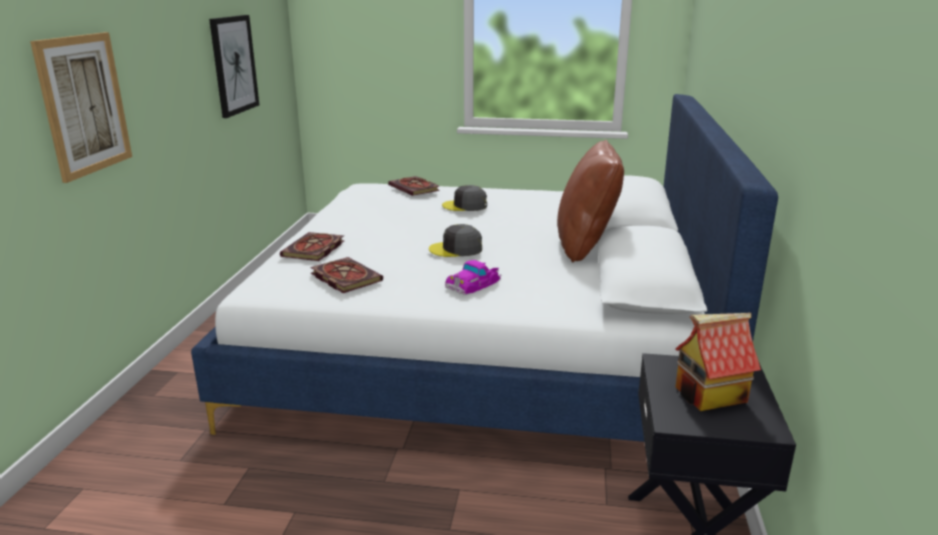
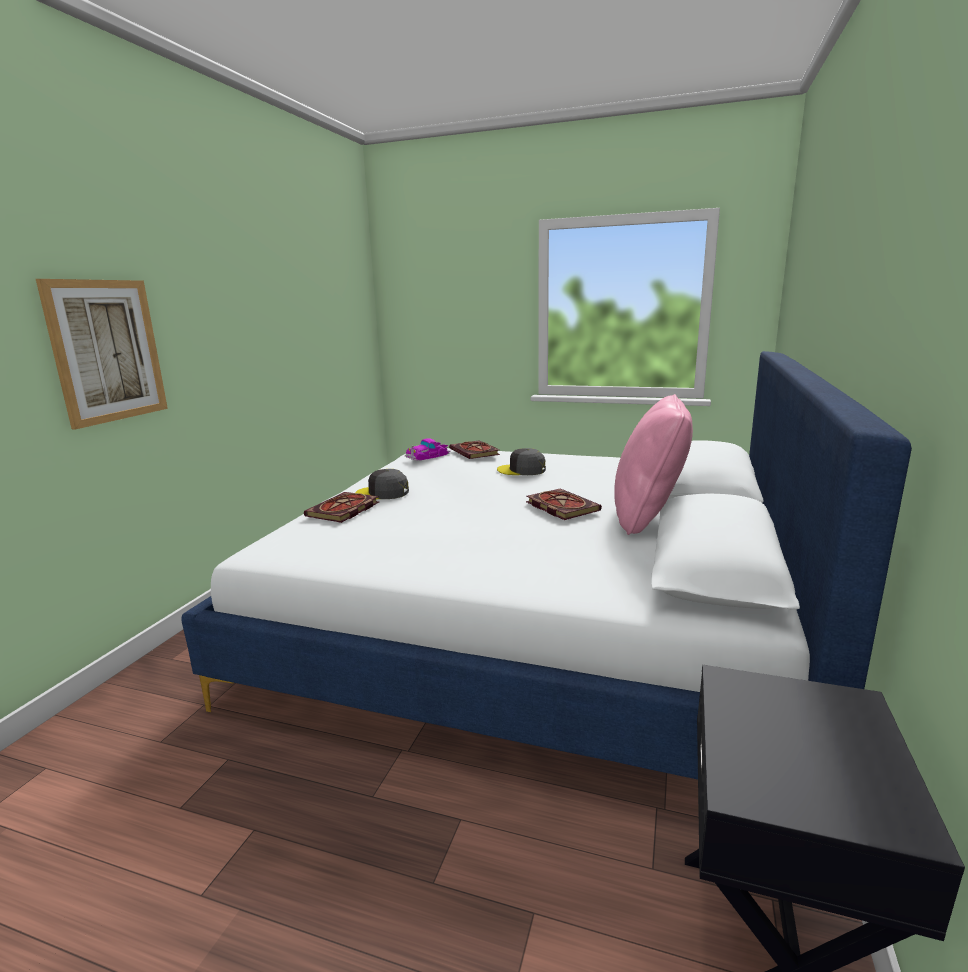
camera: 10 degrees right, 5 degrees down
(234, 65) = (305, 329): picture -> none
(344, 277) = (358, 542): book -> book (560, 506)
(456, 249) = (496, 515): grey cap -> grey cap (383, 493)
(473, 283) = (502, 555): toy car -> toy car (427, 455)
(586, 246) = (648, 517): brown pillow -> pink pillow
(710, 395) = (803, 746): toy house -> none

